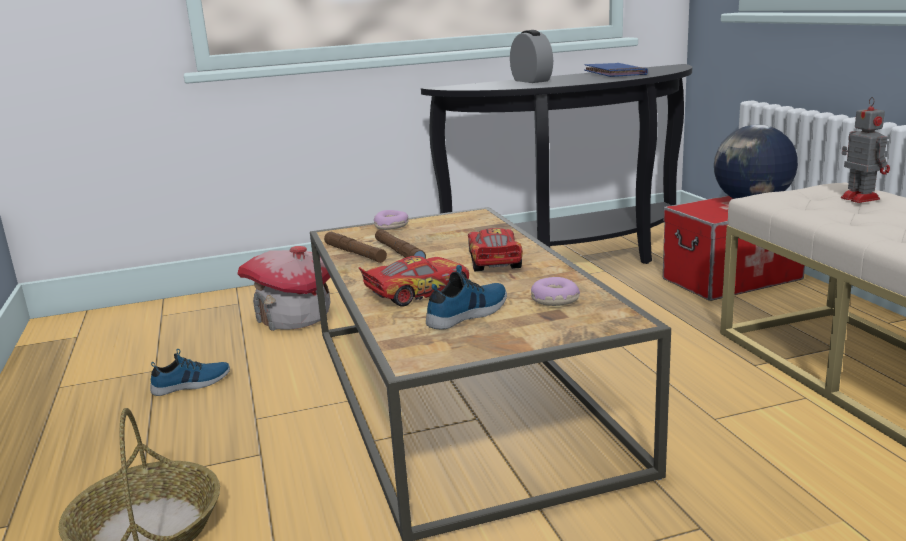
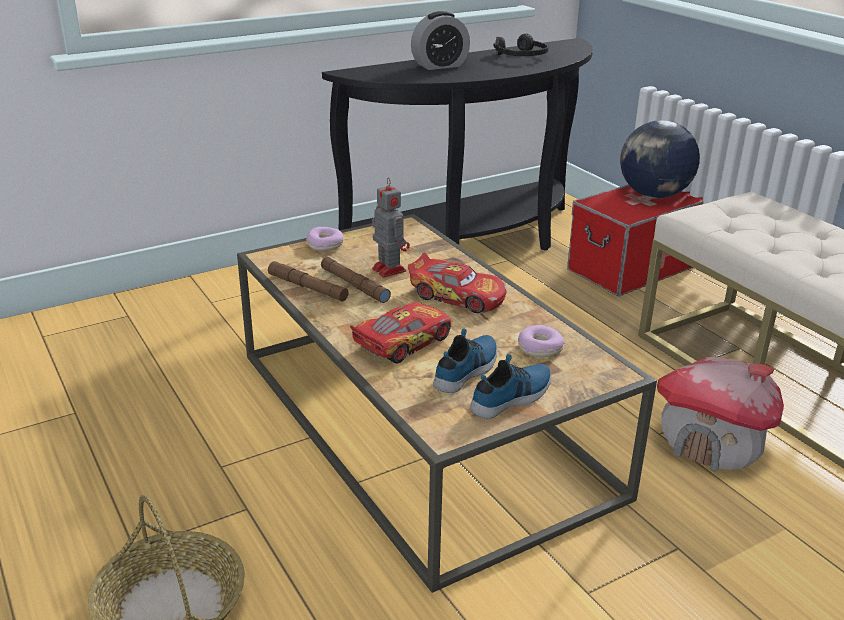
camera: 15 degrees left, 10 degrees up
(192, 384) = (128, 428): shoe -> shoe (513, 397)
(293, 318) = (202, 333): toy house -> toy house (711, 444)
(493, 261) = (457, 296): toy car -> toy car turned 135 degrees clockwise
(531, 81) = (439, 66): alarm clock -> alarm clock turned 105 degrees clockwise
(614, 74) = (521, 56): blue book -> black headphones
(858, 198) = (772, 217): toy robot -> toy robot (388, 269)

